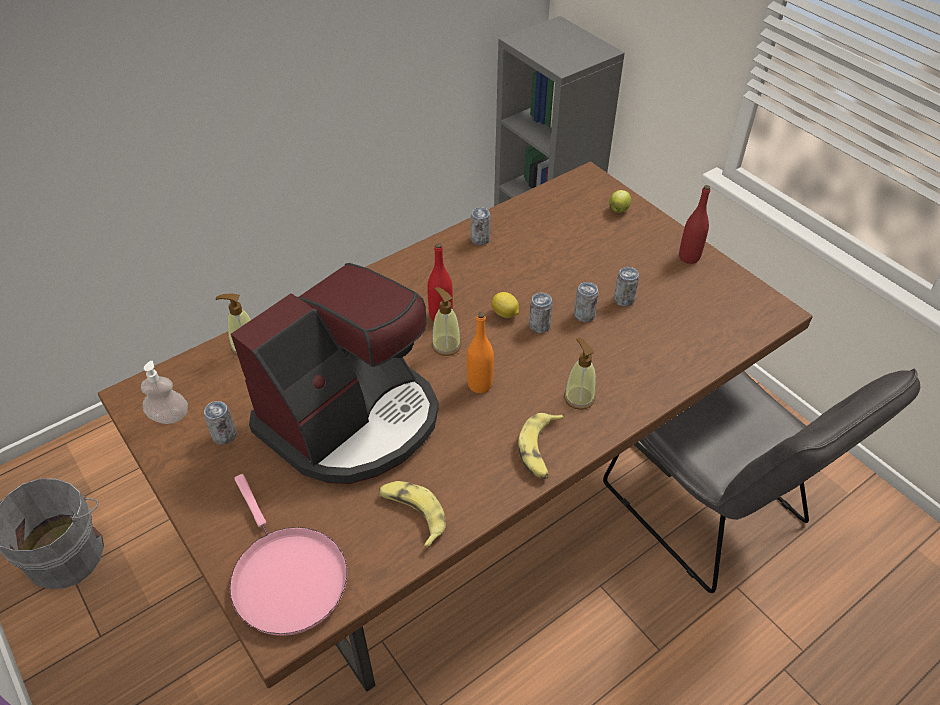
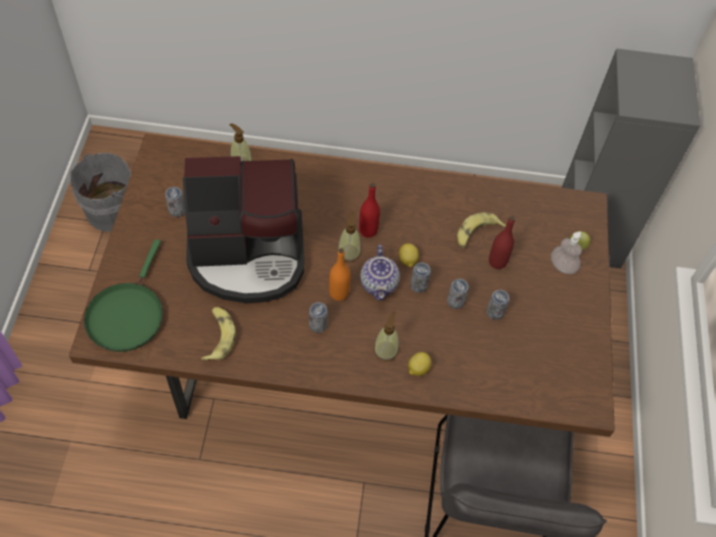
camera: 40 degrees right, 10 degrees up
(169, 416) = (163, 177): soap dispenser -> soap dispenser (562, 266)
(286, 577) = (127, 314): pink frying pan -> green frying pan
(480, 239) = (454, 196): can -> can (318, 325)
(506, 350) = (380, 284): none -> teapot
(540, 450) = (325, 361): banana -> banana (476, 234)
(623, 390) = (417, 369): none -> lemon
(689, 257) = (581, 319): red bottle -> red bottle (497, 262)

